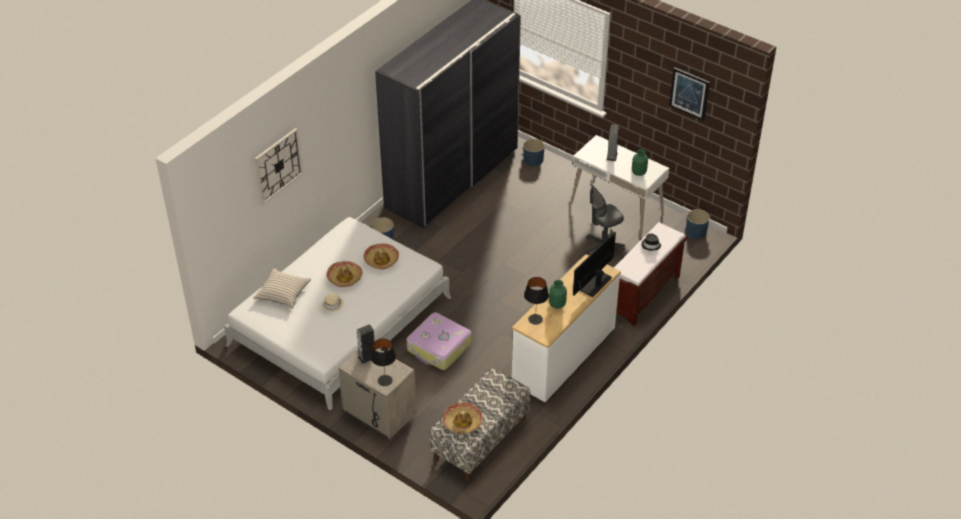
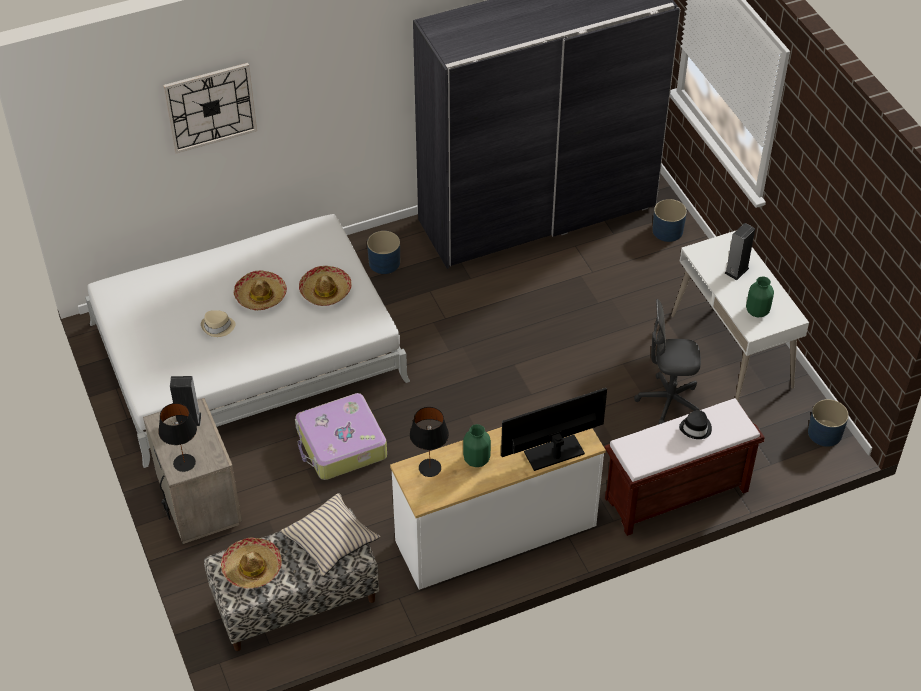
camera: 30 degrees right, 5 degrees up
(283, 293) = (172, 284): beige pillow -> beige pillow (331, 540)
(689, 93) = (858, 220): picture -> none

